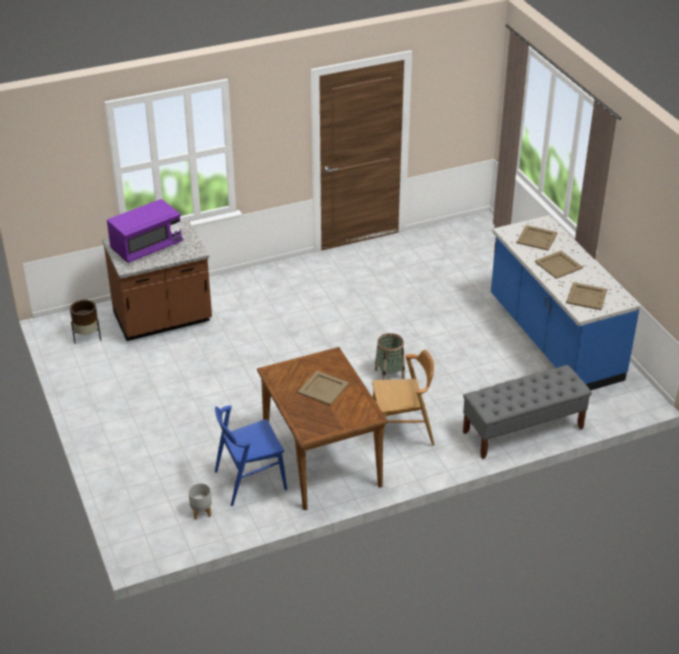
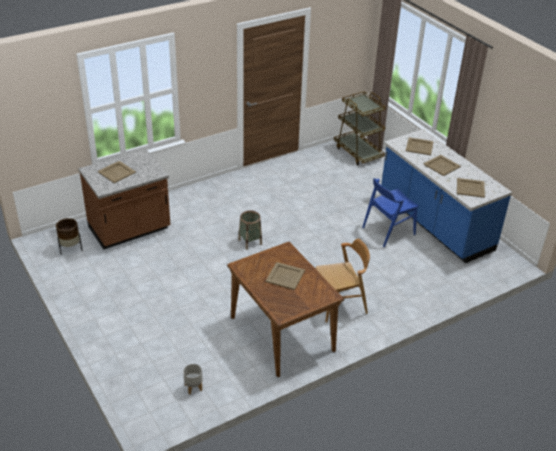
camera: 10 degrees left, 0 degrees up
(147, 247) = (116, 172): purple microwave -> beige tray
(250, 480) = (228, 356): blue chair -> blue chair (388, 231)
(389, 374) = (318, 259): basket -> basket (250, 242)
(477, 239) = (358, 152): none -> brown cart
(522, 430) = (431, 295): grey bench -> none

